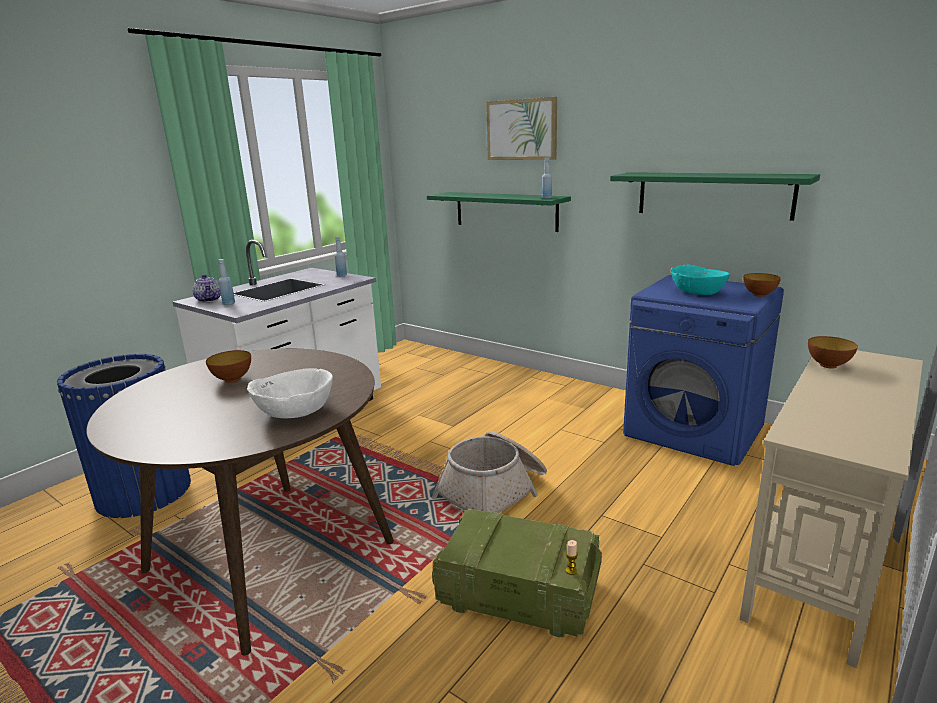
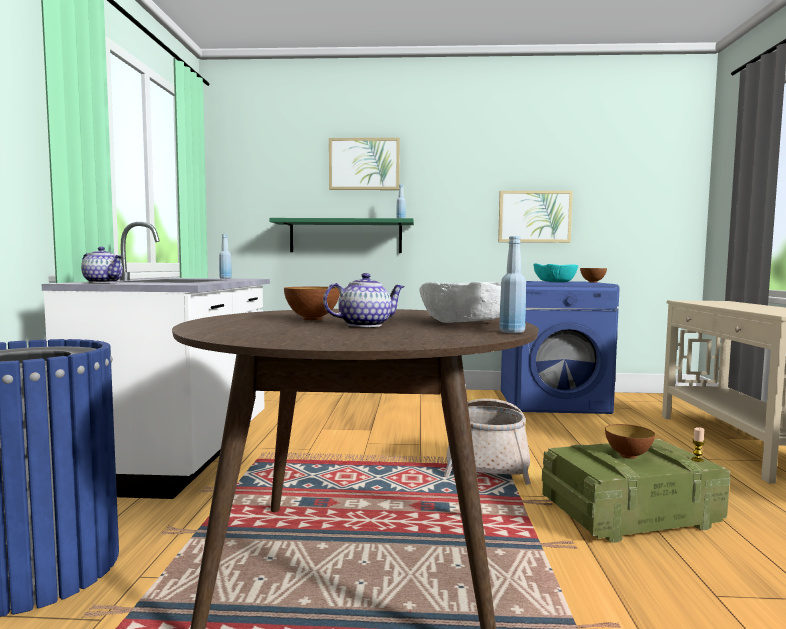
camera: 35 degrees left, 15 degrees down
(224, 403) = (365, 325): none -> teapot
(229, 304) = (146, 283): blue bottle -> blue bottle (512, 332)
(713, 195) = (534, 216): green shelf -> picture
(828, 365) = (701, 303): bowl -> bowl (628, 455)

